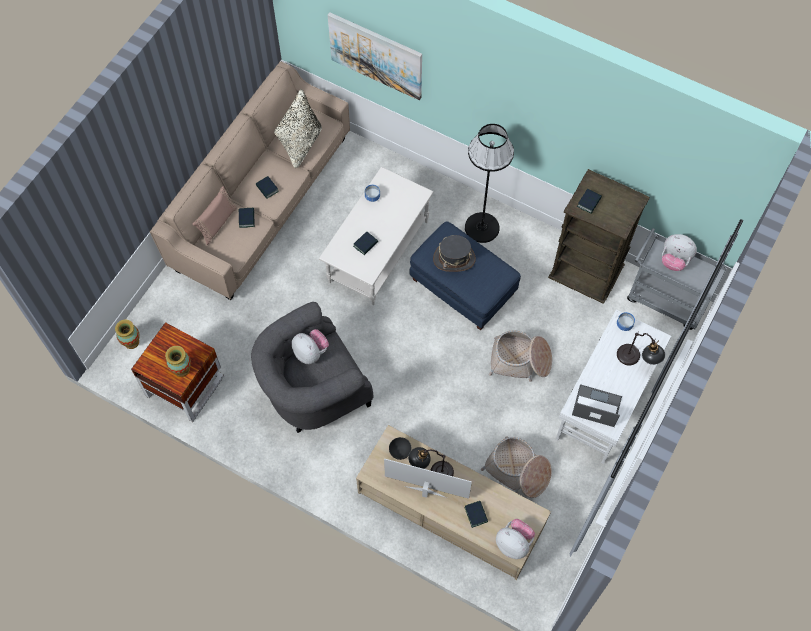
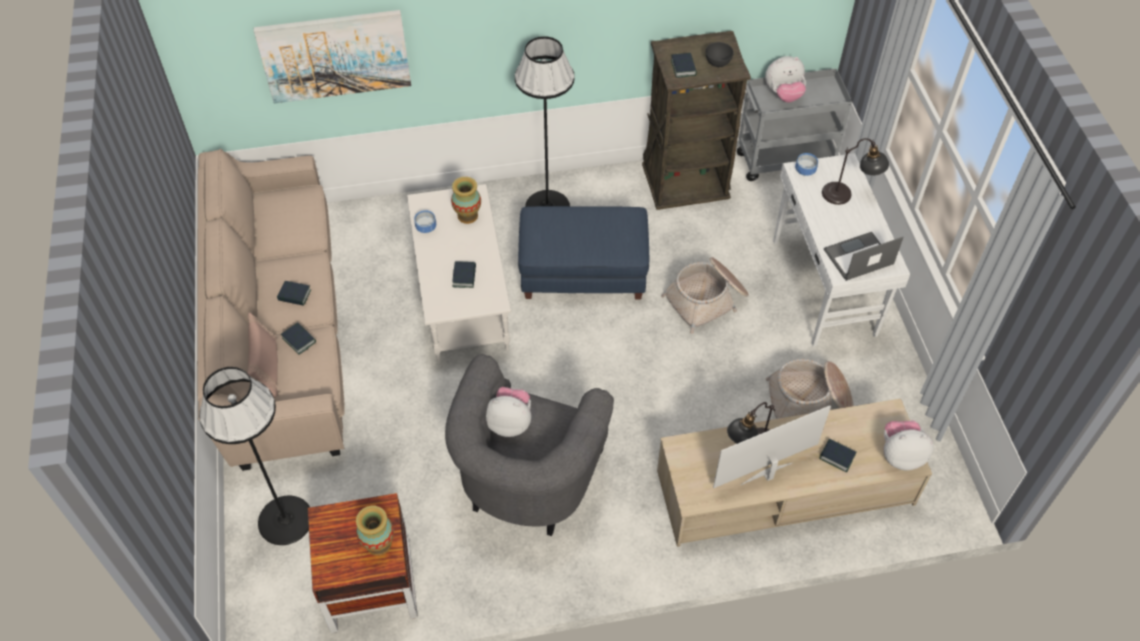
camera: 40 degrees left, 10 degrees down
(131, 342) = (256, 585): vase -> vase (467, 215)
(173, 316) = (285, 520): none -> black floor lamp
(301, 145) = (294, 230): beige pillow -> none
(400, 452) = (700, 454): grey bowl -> grey bowl (718, 62)
(454, 259) = (568, 234): grey hat -> none

